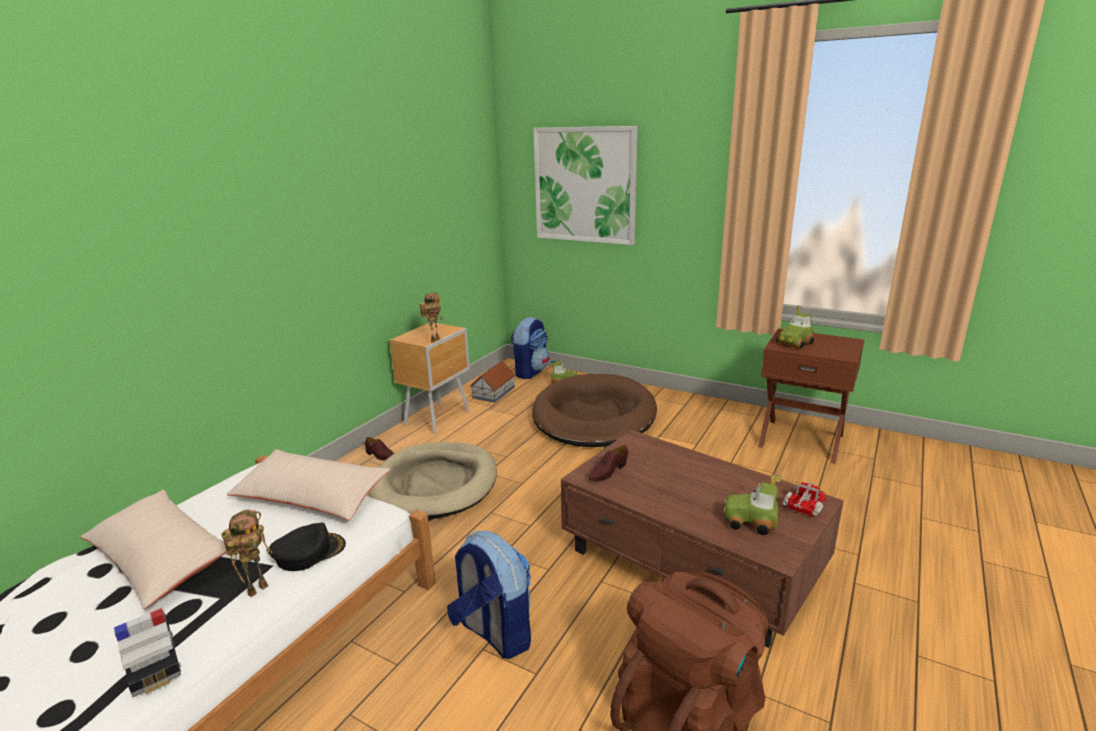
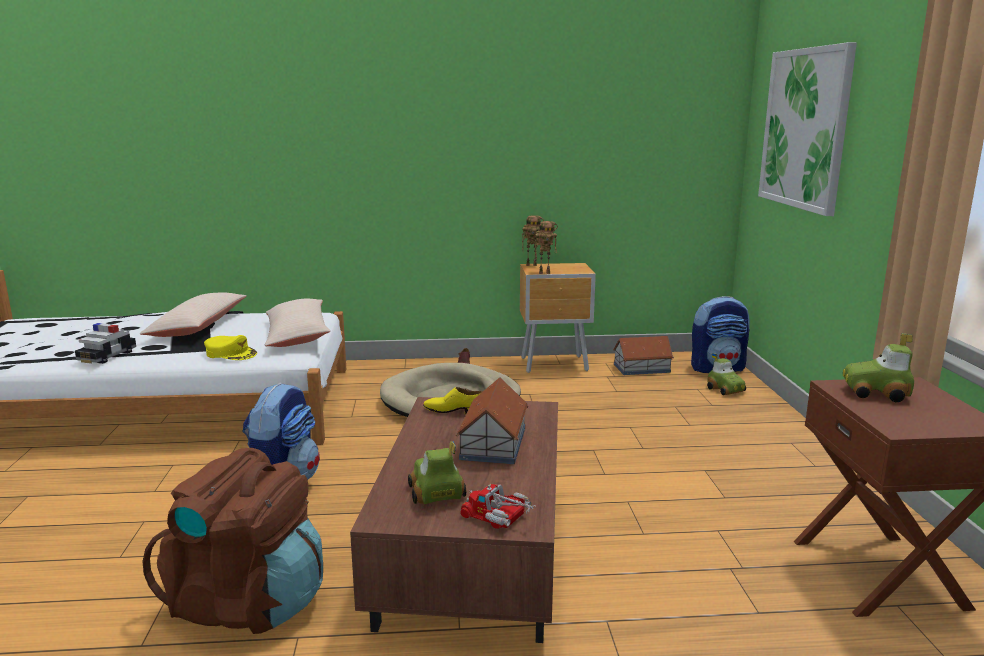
camera: 55 degrees right, 5 degrees down
(258, 588) = (185, 354): toy robot -> toy robot (532, 265)
(309, 552) = (231, 353): black cap -> yellow cap
(594, 416) = (682, 424): brown dog bed -> none
(608, 471) = (454, 410): brown shoe -> yellow shoe
(683, 475) = (492, 443): none -> toy house
(803, 508) = (500, 518): toy truck -> toy truck turned 150 degrees counterclockwise

